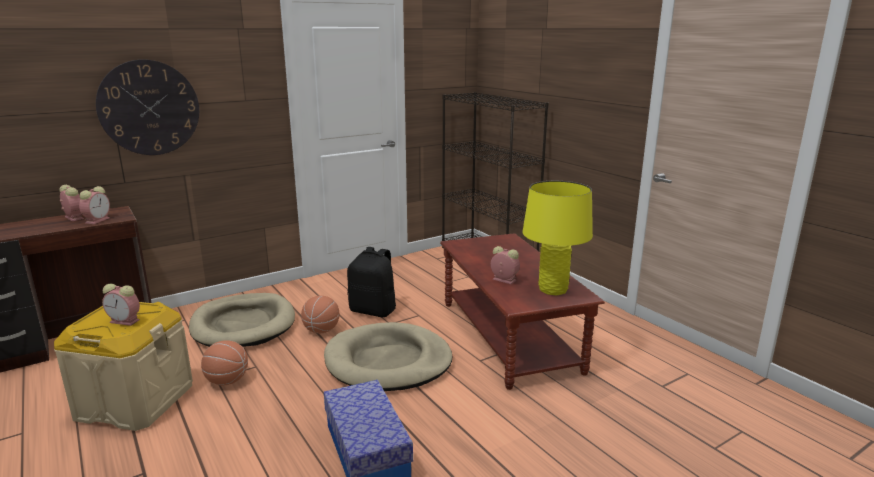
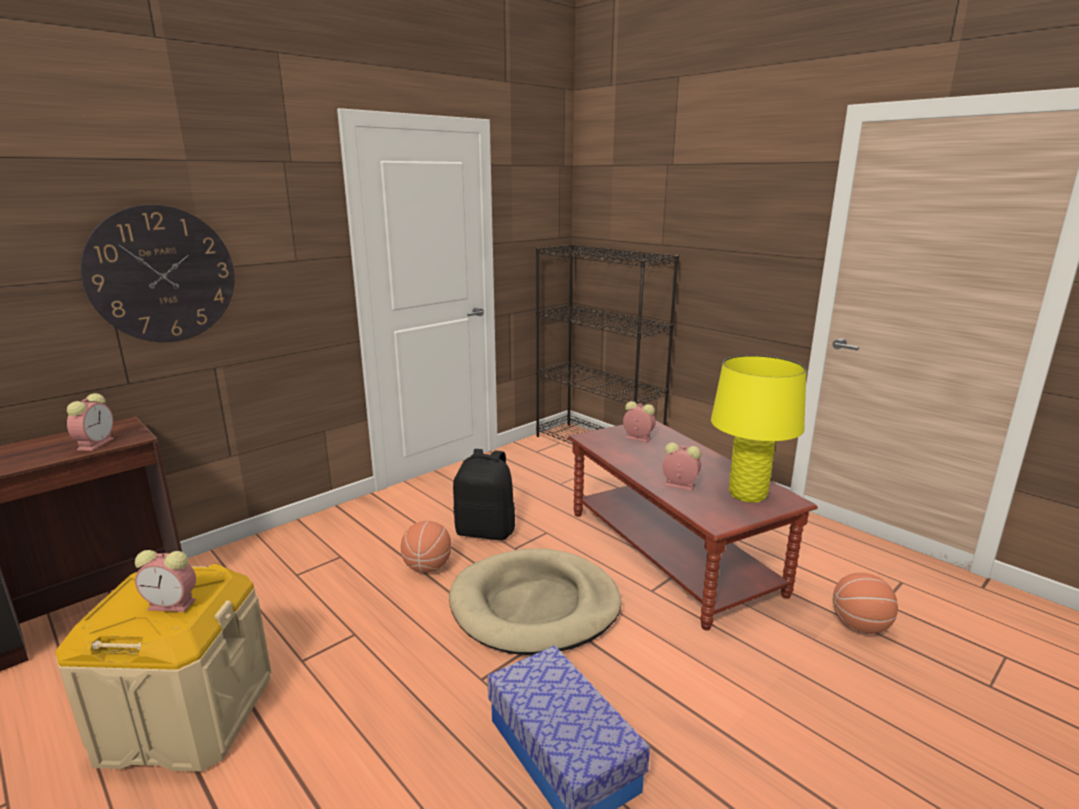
camera: 10 degrees left, 0 degrees up
(73, 217) = (54, 442): alarm clock -> alarm clock (637, 438)
(227, 381) = (320, 663): basketball -> basketball (859, 626)
(243, 324) = (316, 569): beige dog bed -> none

